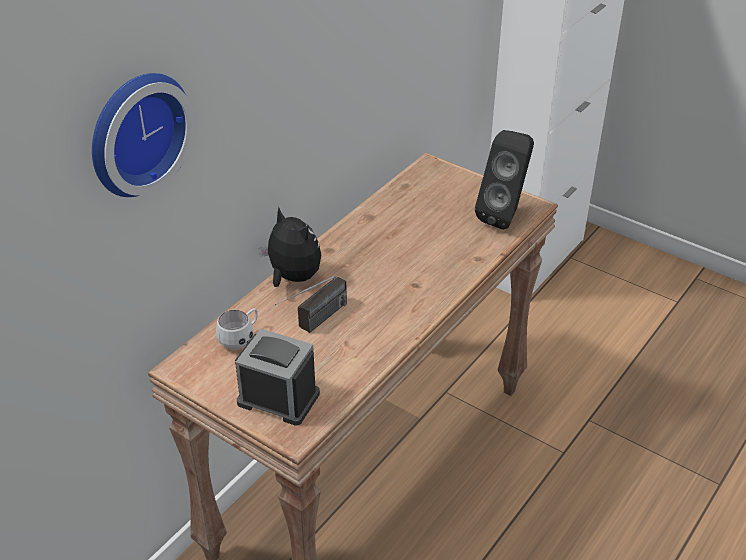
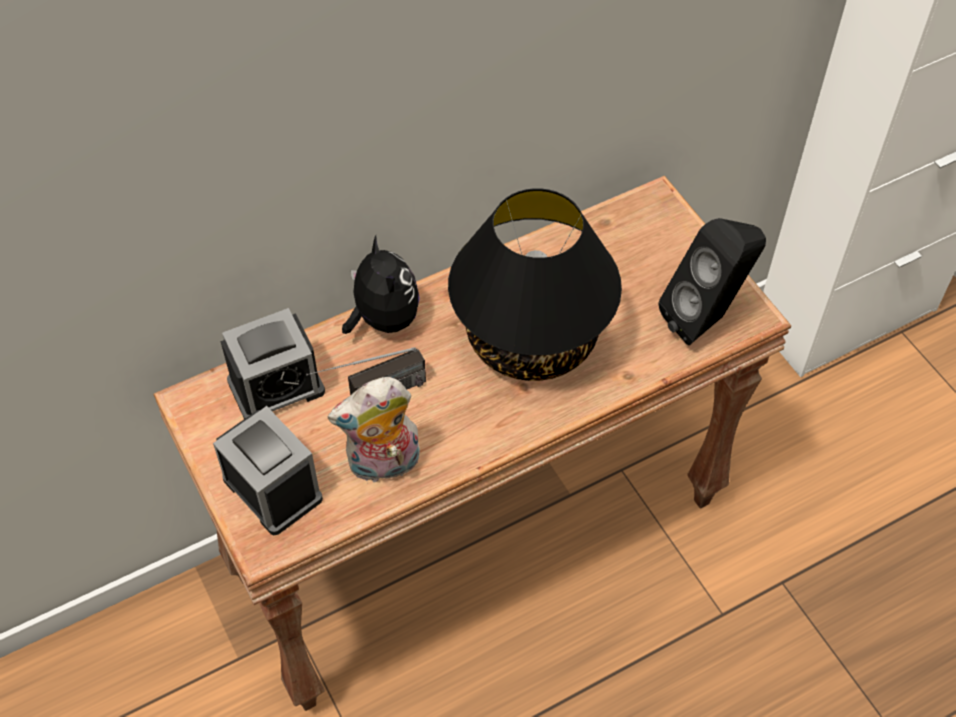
camera: 25 degrees right, 15 degrees up
(134, 132) = (137, 147): wall clock -> none
(240, 338) = (276, 386): white mug -> alarm clock
(349, 358) = (383, 465): none -> plush toy
(402, 259) = (532, 340): none -> black table lamp

